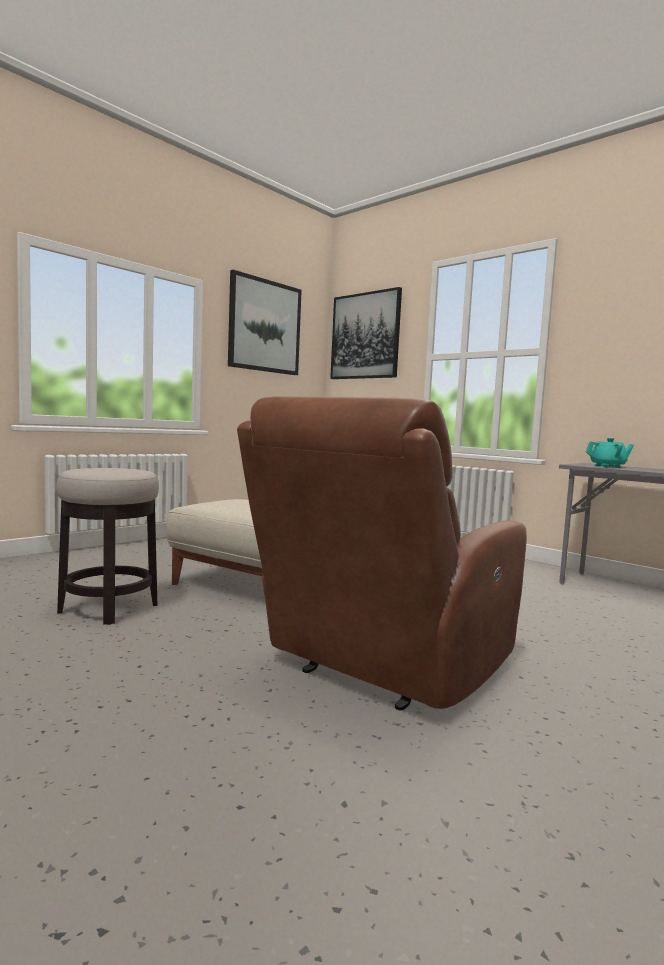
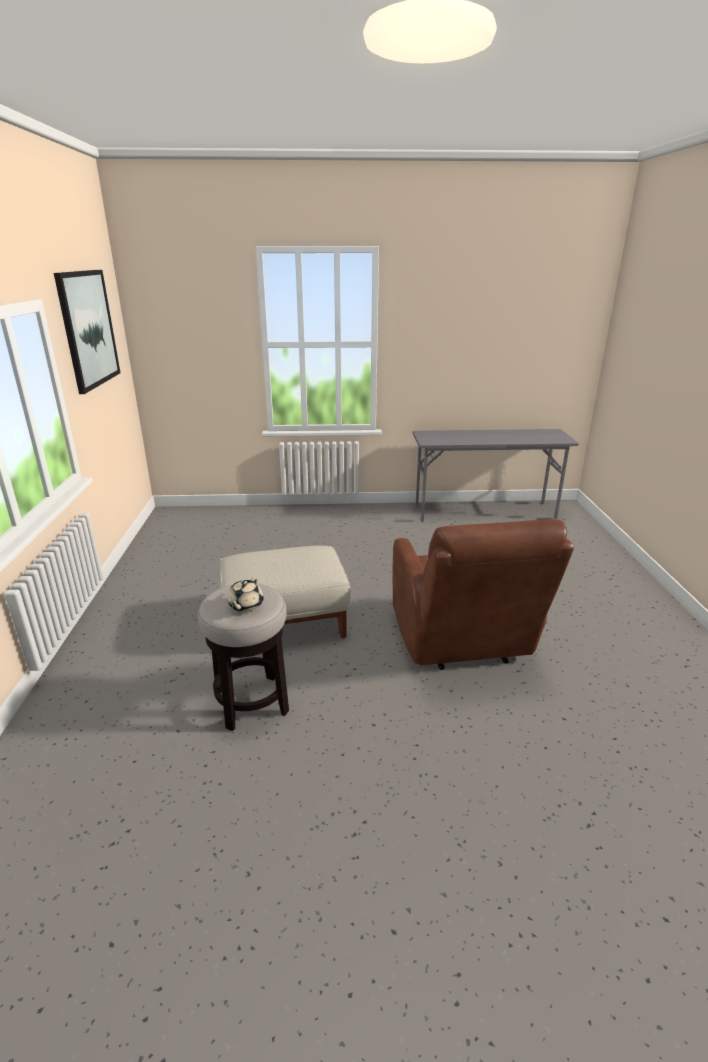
camera: 45 degrees left, 20 degrees up
(100, 469) = (245, 605): none -> beige teapot
(365, 336) = (180, 317): picture -> none
(608, 466) = (443, 439): turquoise teapot -> none

